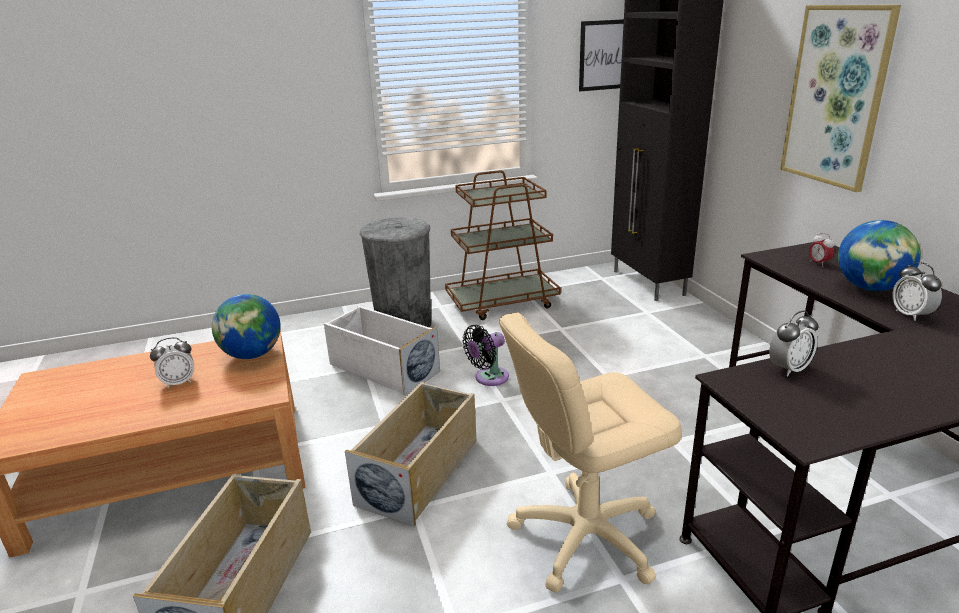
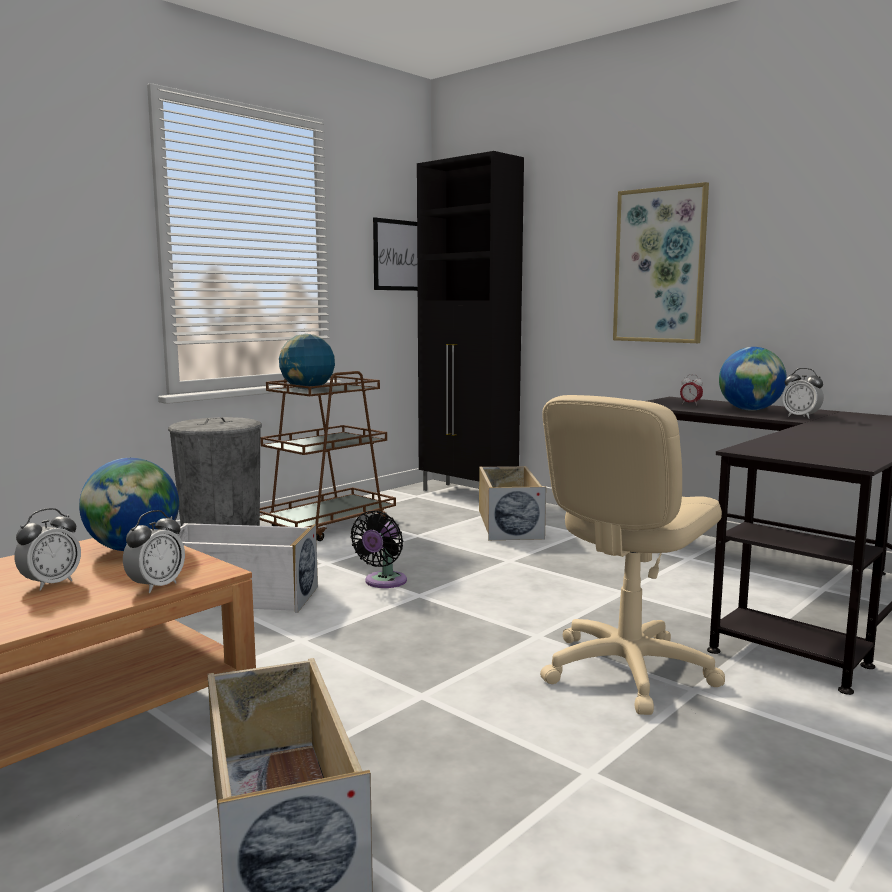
camera: 30 degrees left, 15 degrees down
(419, 471) = (392, 666): beige storage box -> beige storage box (508, 524)
(485, 194) = (307, 389): none -> globe
(789, 369) = (775, 441): alarm clock -> alarm clock (156, 586)

